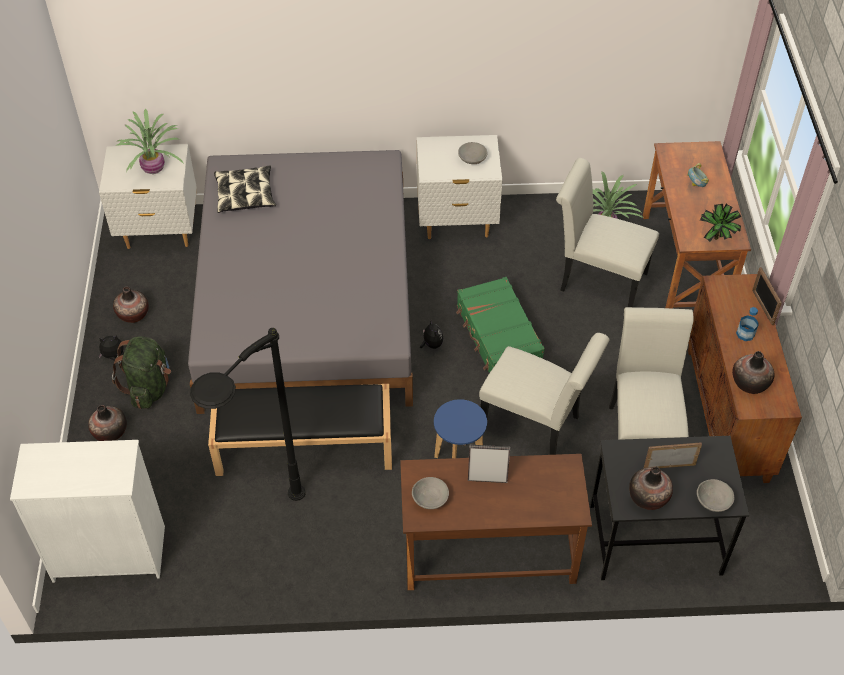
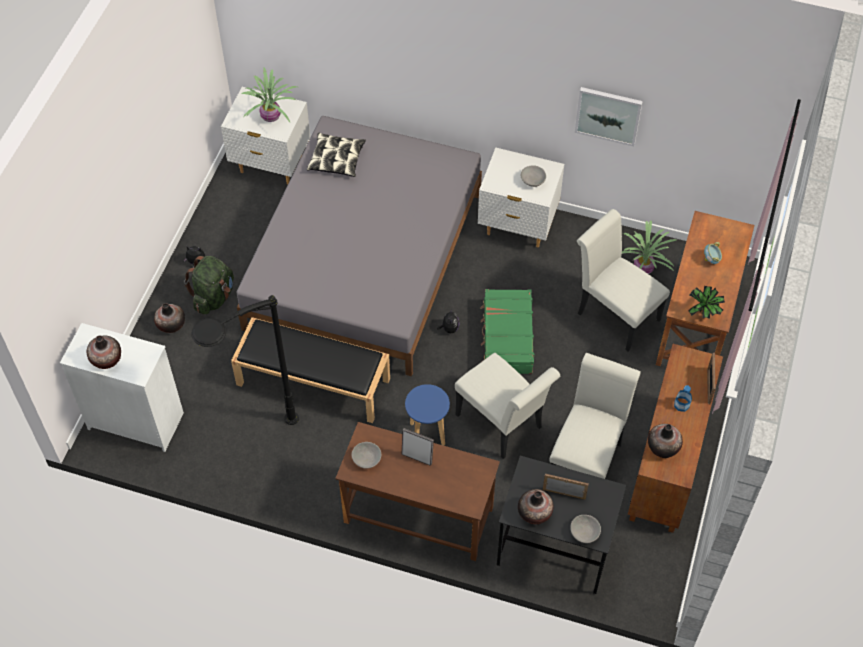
camera: 20 degrees right, 5 degrees up
(133, 314) = (224, 231): vase -> vase (106, 359)
(542, 60) = (608, 115): none -> picture

